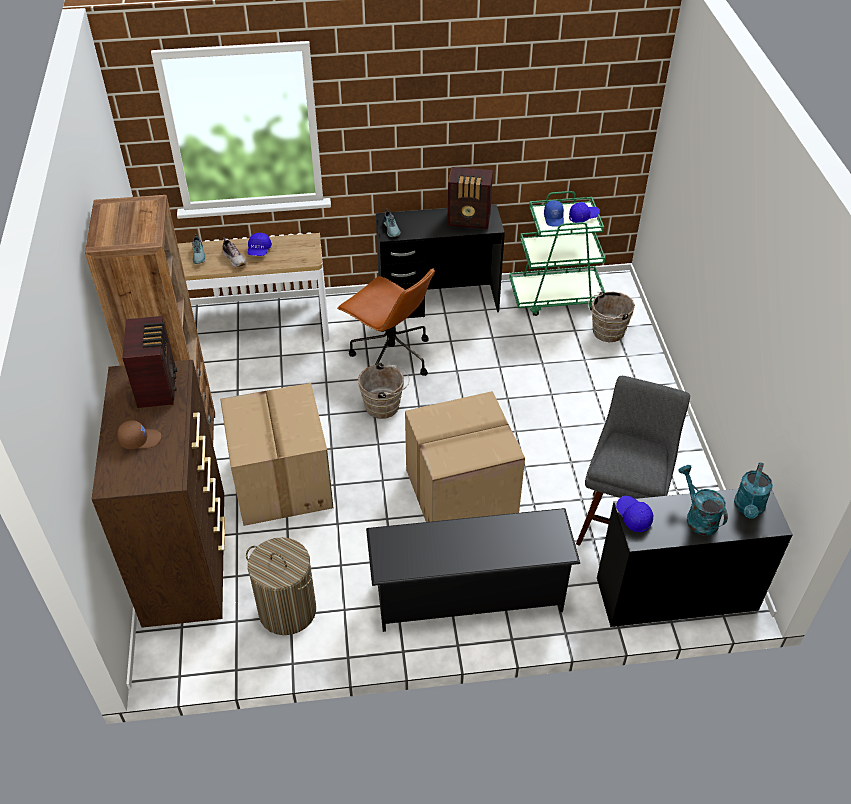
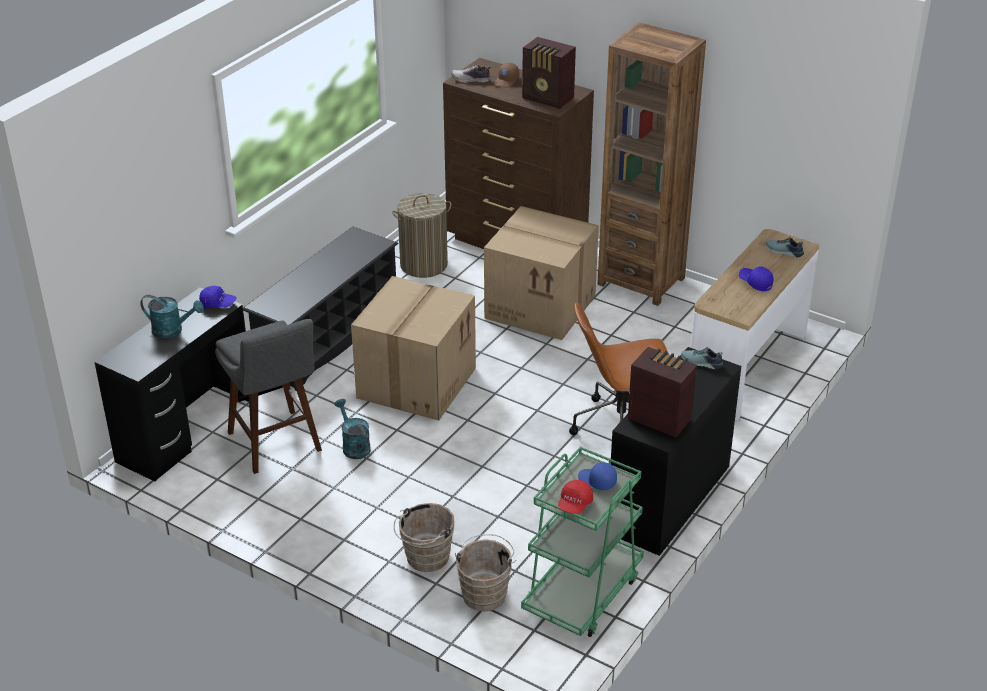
camera: 130 degrees right, 10 degrees down
(234, 259) = (756, 266): shoe -> shoe (471, 80)
(385, 406) = (559, 392): brown bucket -> brown bucket (425, 559)
(469, 220) = (659, 418): radio -> radio turned 75 degrees clockwise
(583, 217) = (574, 504): blue cap -> red cap
(748, 508) = (140, 357): turquoise watering can -> turquoise watering can (353, 446)

